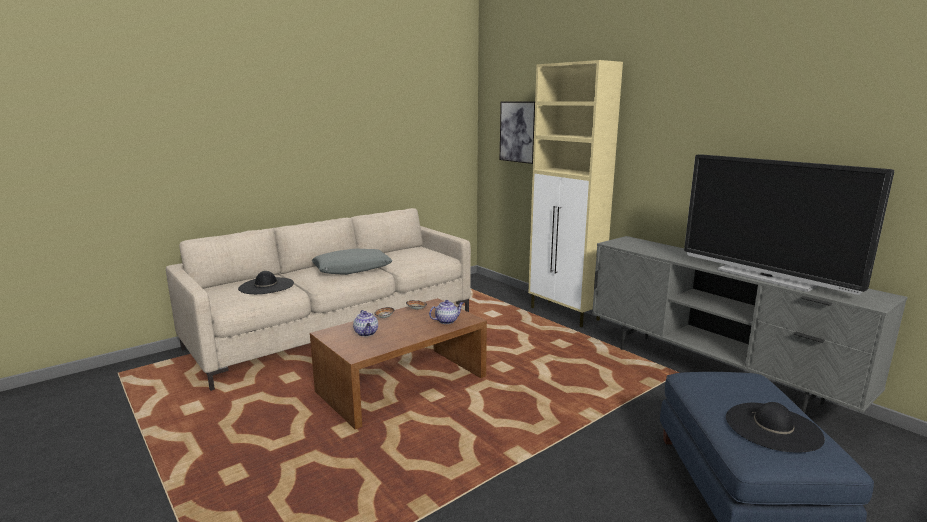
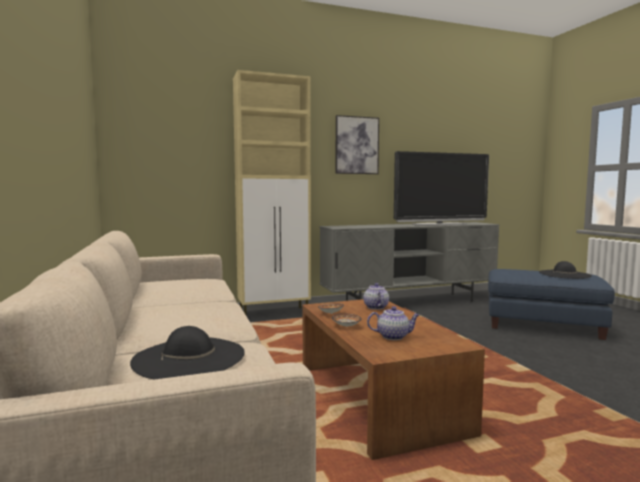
camera: 70 degrees left, 10 degrees down
(352, 269) = (187, 309): grey pillow -> none
(518, 132) = (174, 142): picture -> picture (357, 145)

